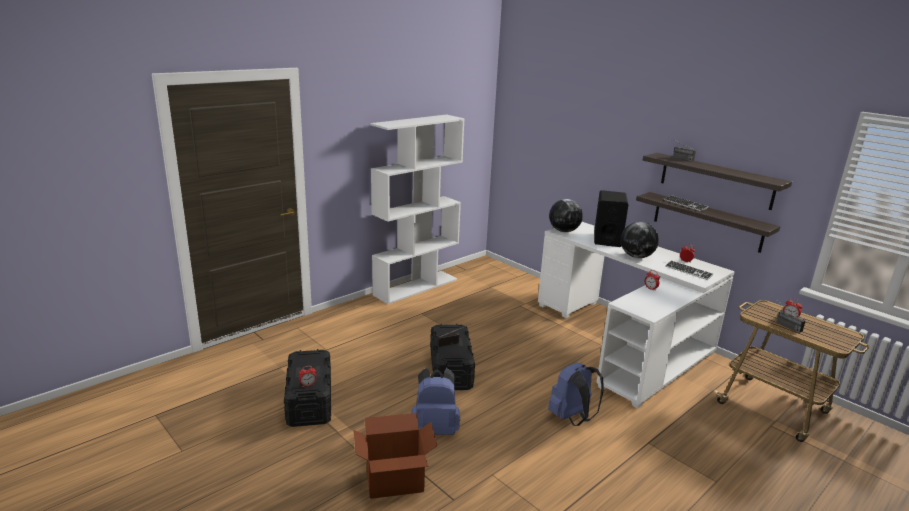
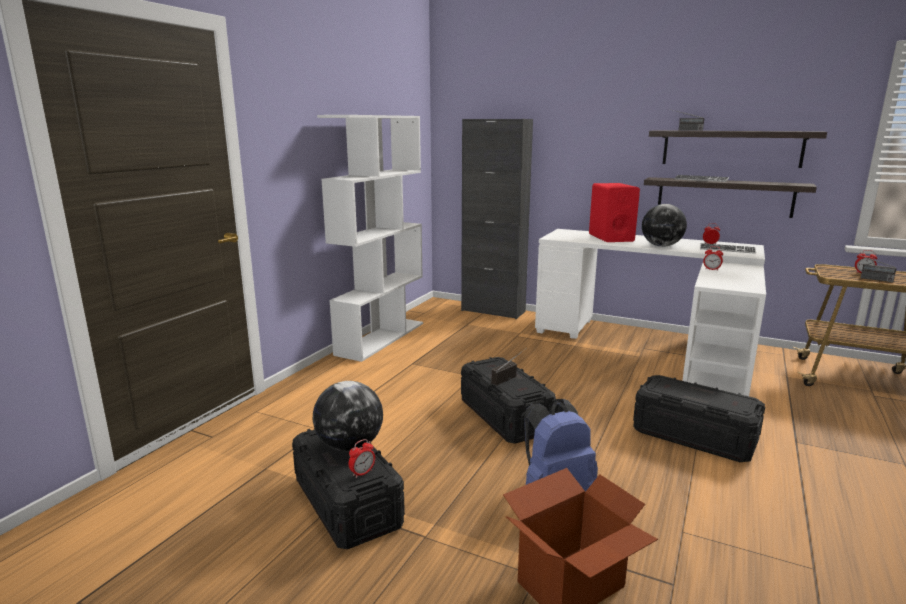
camera: 20 degrees left, 5 degrees down
(522, 278) = (493, 311): none -> black cabinet
(564, 231) = (558, 237): globe -> globe (349, 446)
(572, 418) = (694, 436): blue backpack -> black storage box
(607, 239) = (610, 237): black speaker -> red speaker

